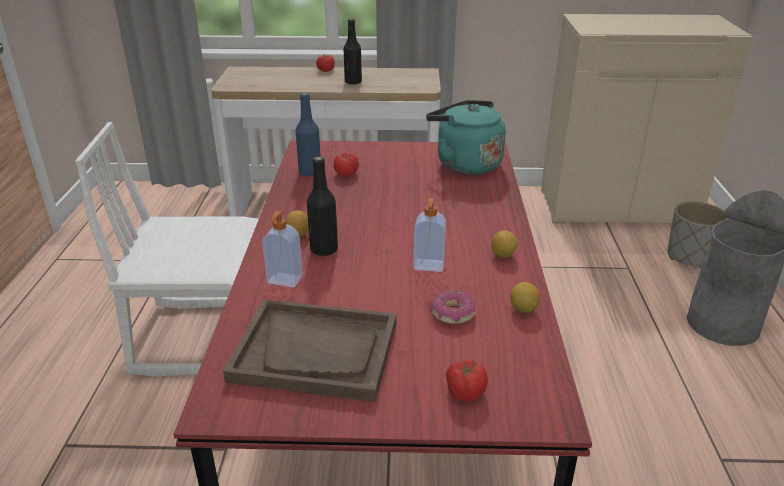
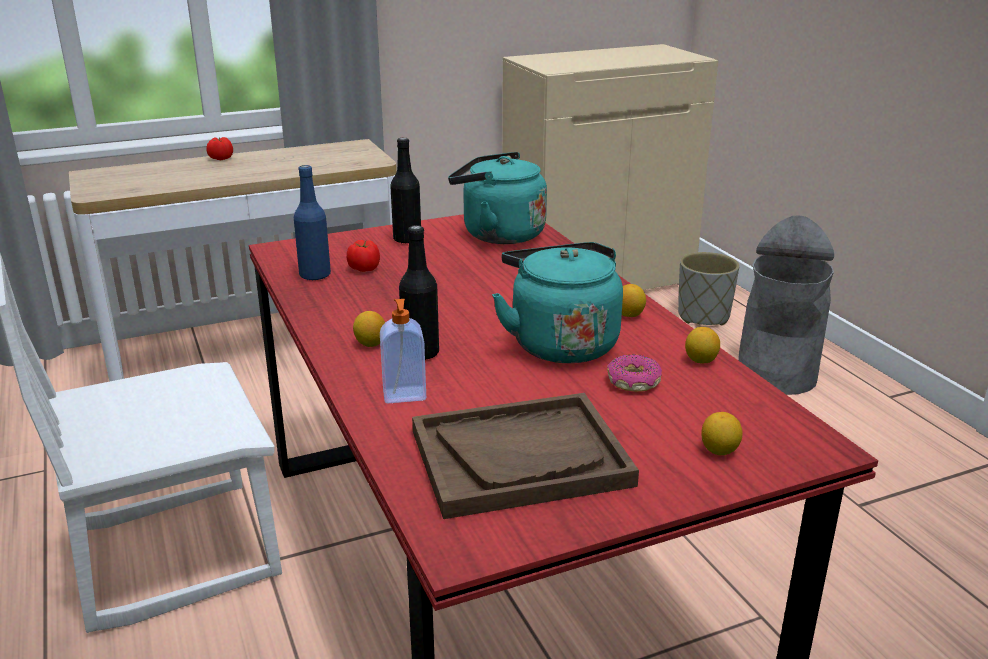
camera: 25 degrees left, 5 degrees down
(353, 82) = (273, 167): black bottle -> black bottle (407, 239)
(428, 266) = (560, 342): soap dispenser -> turquoise kettle
(464, 392) = (719, 451): tomato -> lemon

